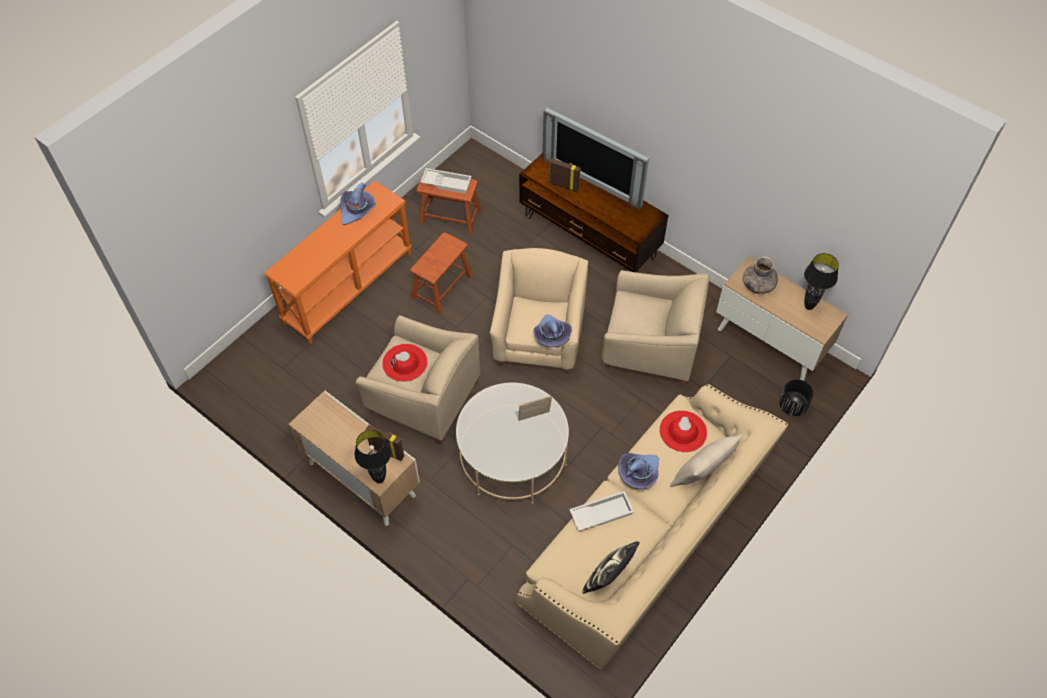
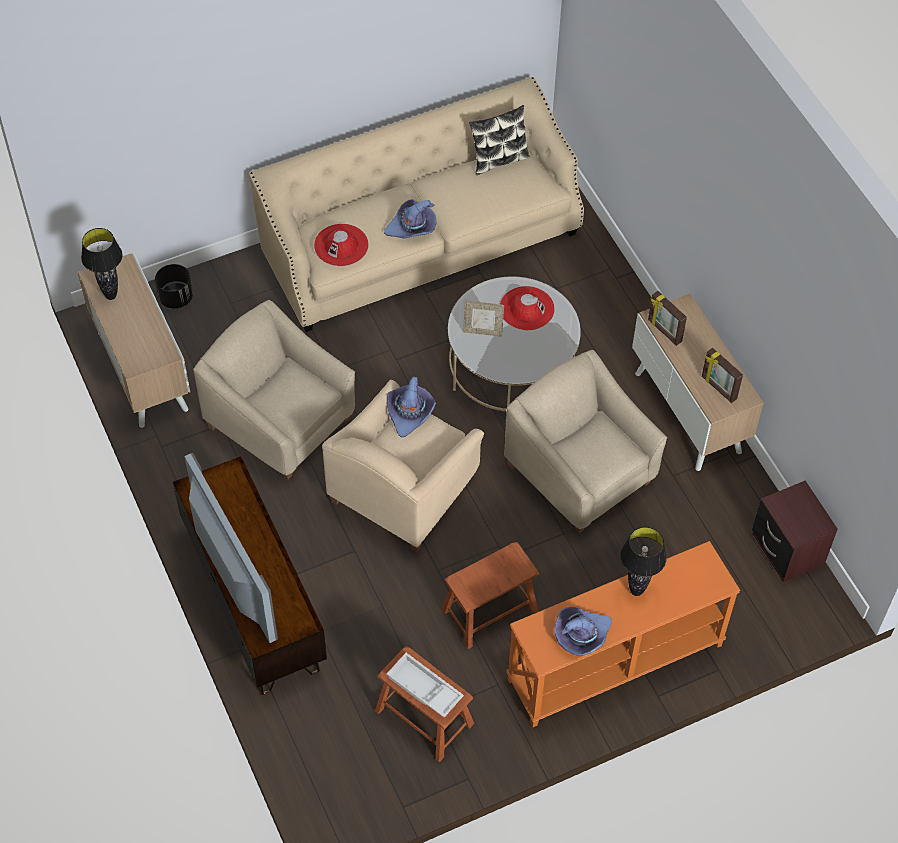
camera: 155 degrees left, 0 degrees up
(254, 404) = (787, 549): none -> brown nightstand
(379, 479) = (683, 308): black table lamp -> black table lamp (636, 591)
(405, 363) = (598, 449): red hat -> red hat (526, 308)
(564, 185) = (275, 582): picture frame -> picture frame (718, 388)
(601, 512) = (472, 209): white tray -> none
(701, 475) = (352, 203): beige pillow -> none
(758, 284) = (144, 342): grey vase -> none

